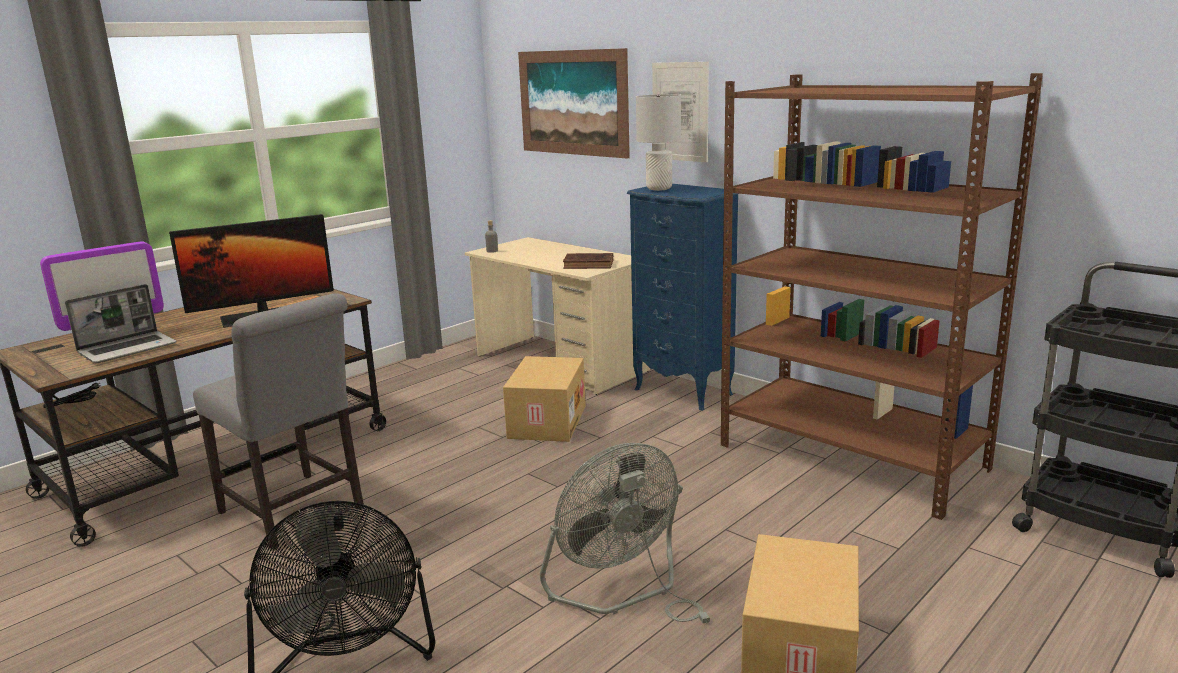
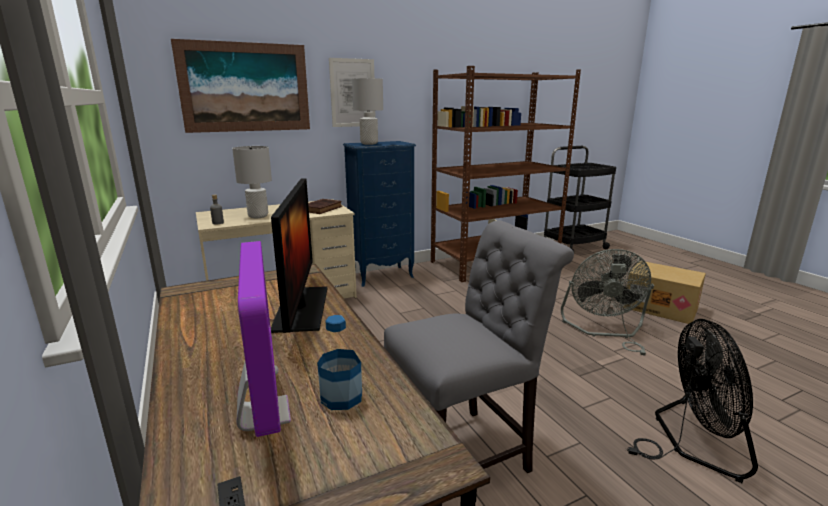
camera: 70 degrees left, 0 degrees up
(128, 348) = (341, 397): laptop -> bottle
(526, 255) = (258, 217): none -> grey table lamp
(546, 421) = (382, 319): cardboard box -> none
(632, 590) = (609, 331): grey fan -> grey fan turned 105 degrees clockwise

